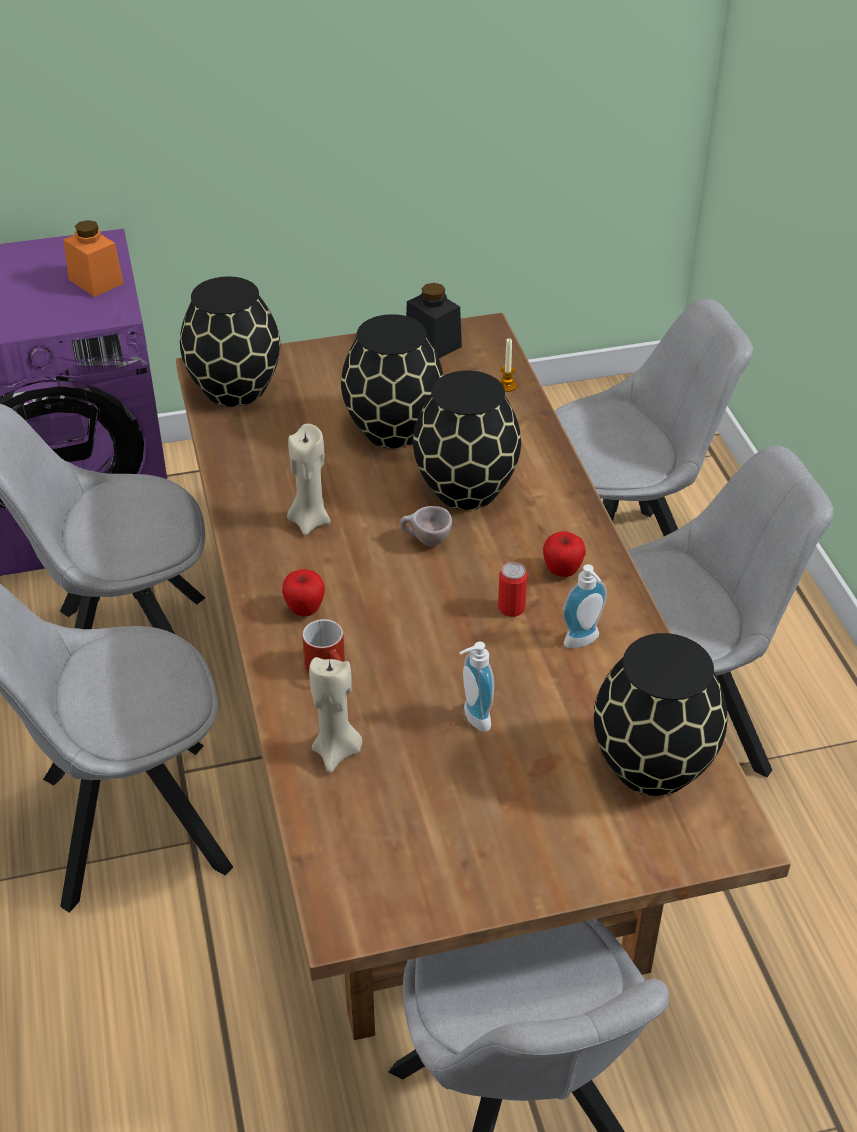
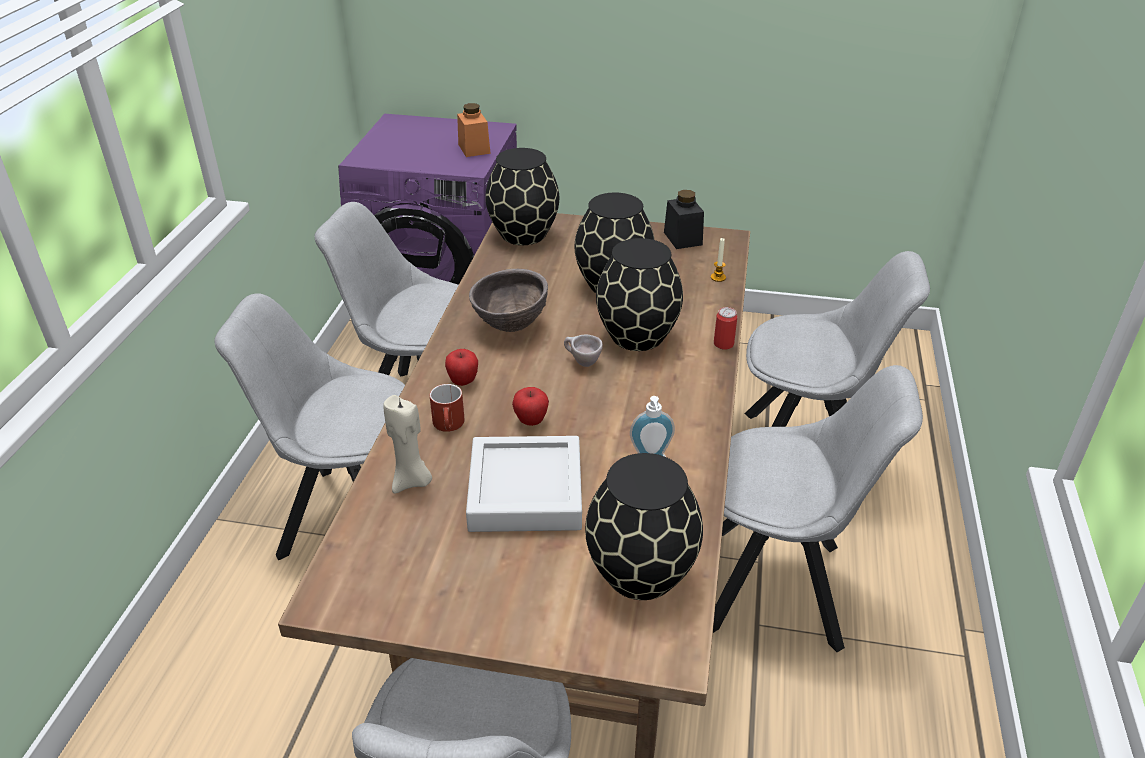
camera: 25 degrees right, 5 degrees down
(309, 521) = (510, 326): beige candle -> brown bowl
(472, 719) = (525, 492): soap dispenser -> grey tray
(511, 608) = (612, 425): can -> can (723, 344)
(562, 571) = (670, 411): apple -> apple (531, 421)

